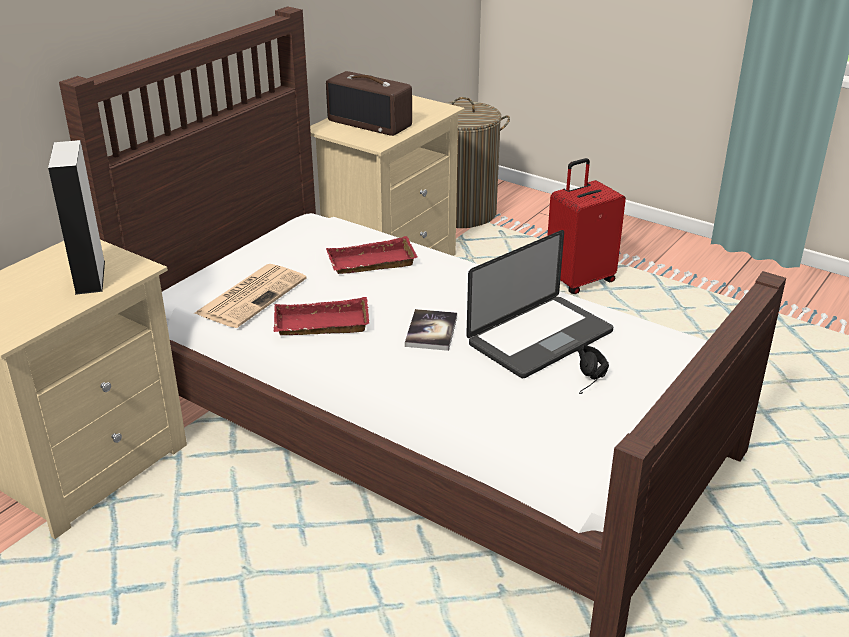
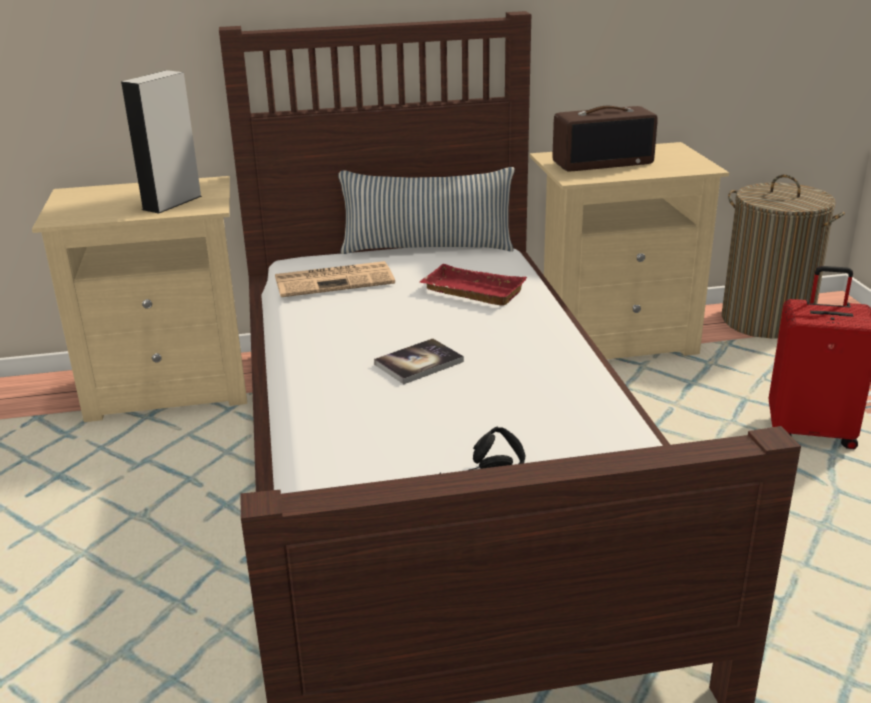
camera: 45 degrees right, 5 degrees down
(268, 240) = (427, 248): none -> pillow
(320, 326) = (341, 321): red tray -> none
(371, 123) = (603, 162): radio -> radio turned 90 degrees counterclockwise
(540, 338) = (506, 413): laptop -> none

